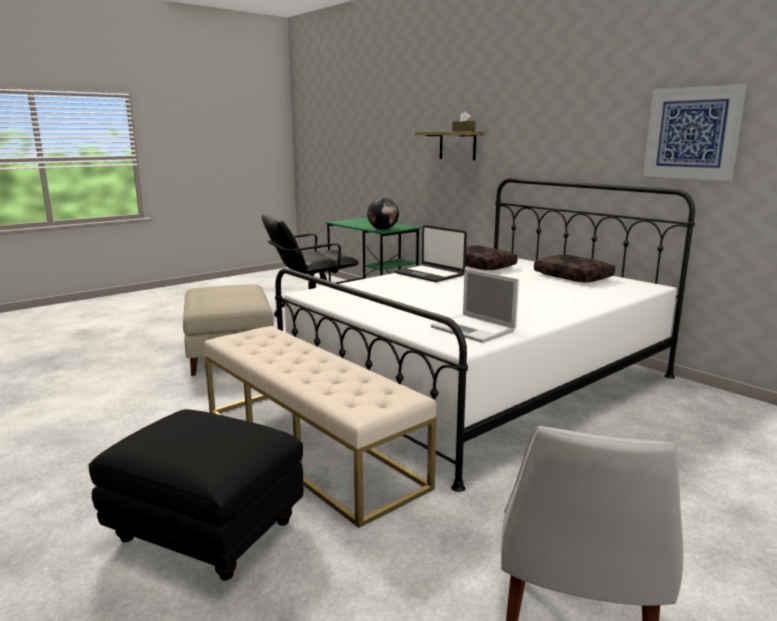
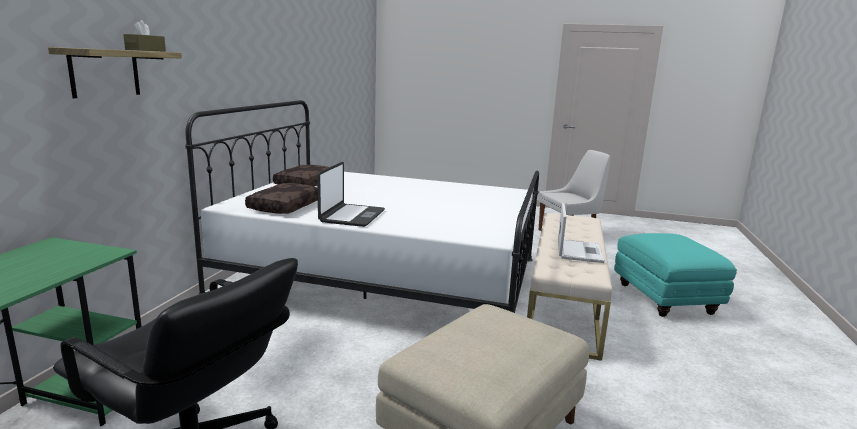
camera: 125 degrees left, 0 degrees up
(205, 531) = (665, 299): black ottoman -> turquoise ottoman
(383, 229) = (96, 254): globe -> none
(474, 329) = (485, 191): laptop -> laptop (579, 251)
(692, 133) = (296, 59): picture -> none

